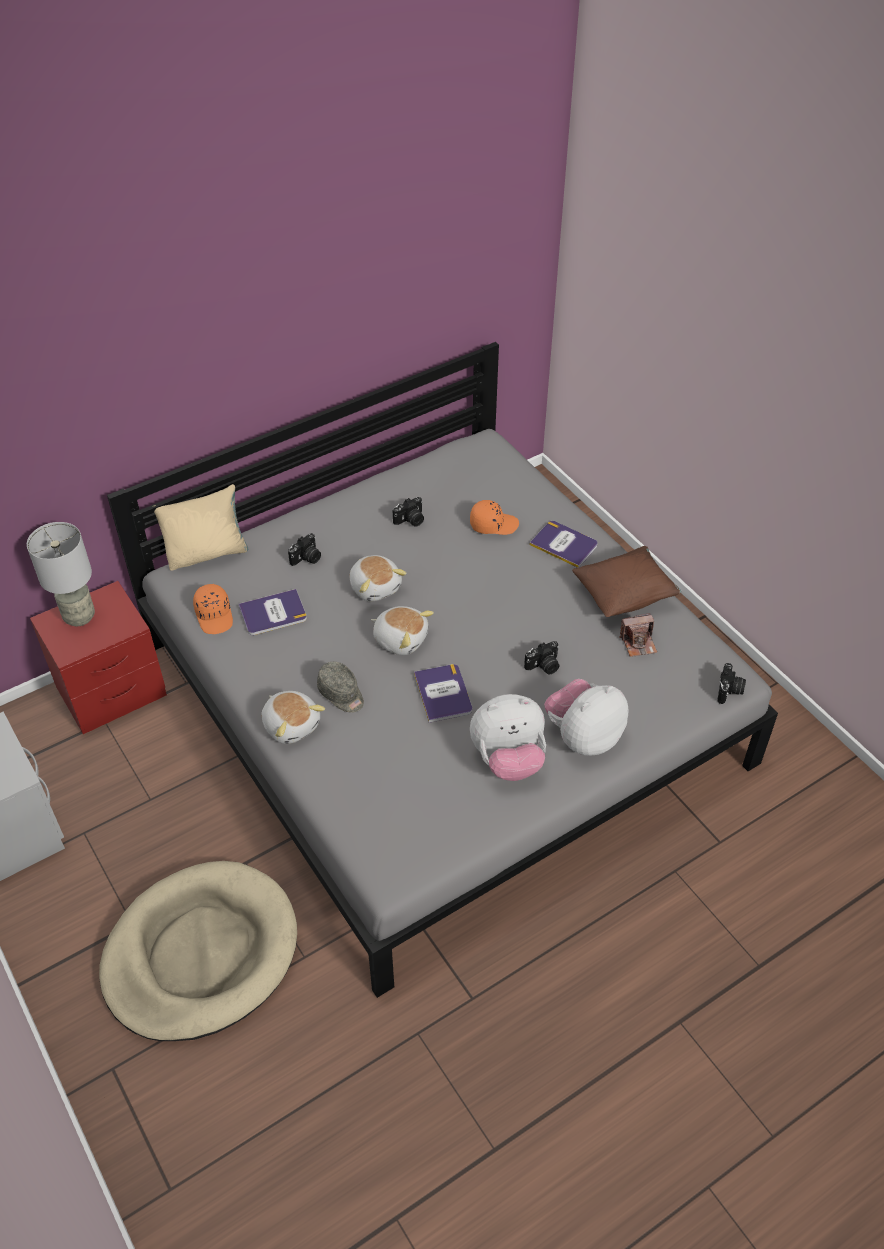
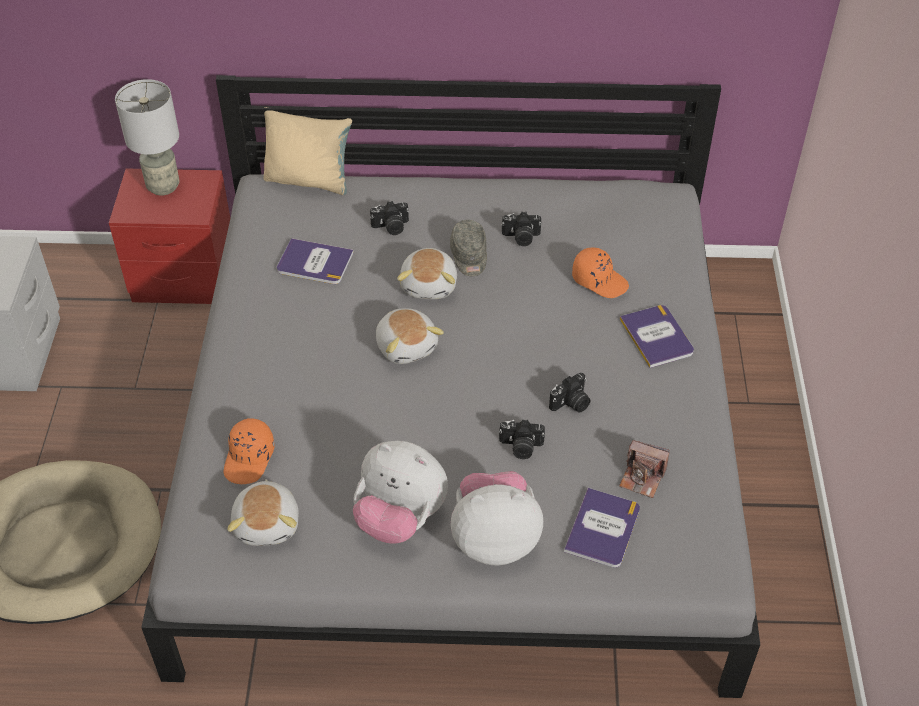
camera: 35 degrees right, 0 degrees up
(215, 615) = (264, 239): orange cap -> orange cap (250, 458)
(291, 724) = (237, 372): plush toy -> plush toy (268, 523)
(341, 694) = (305, 369): grey cap -> grey cap (469, 256)
(443, 693) = (397, 419): book -> book (602, 529)
(624, 596) = (673, 421): brown pillow -> none
(729, 691) = (697, 583): camera -> camera (571, 404)

